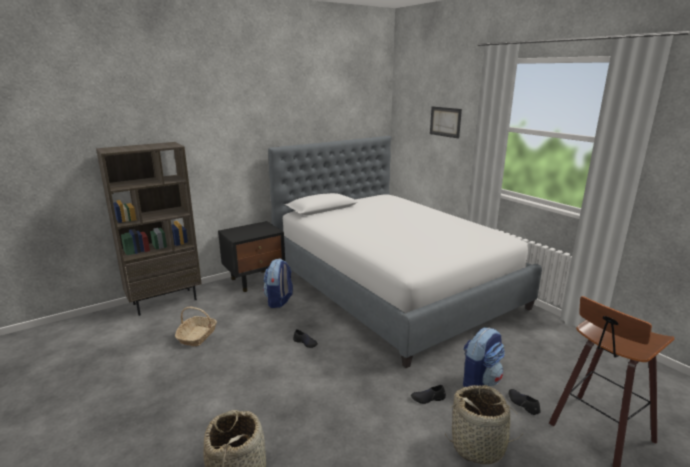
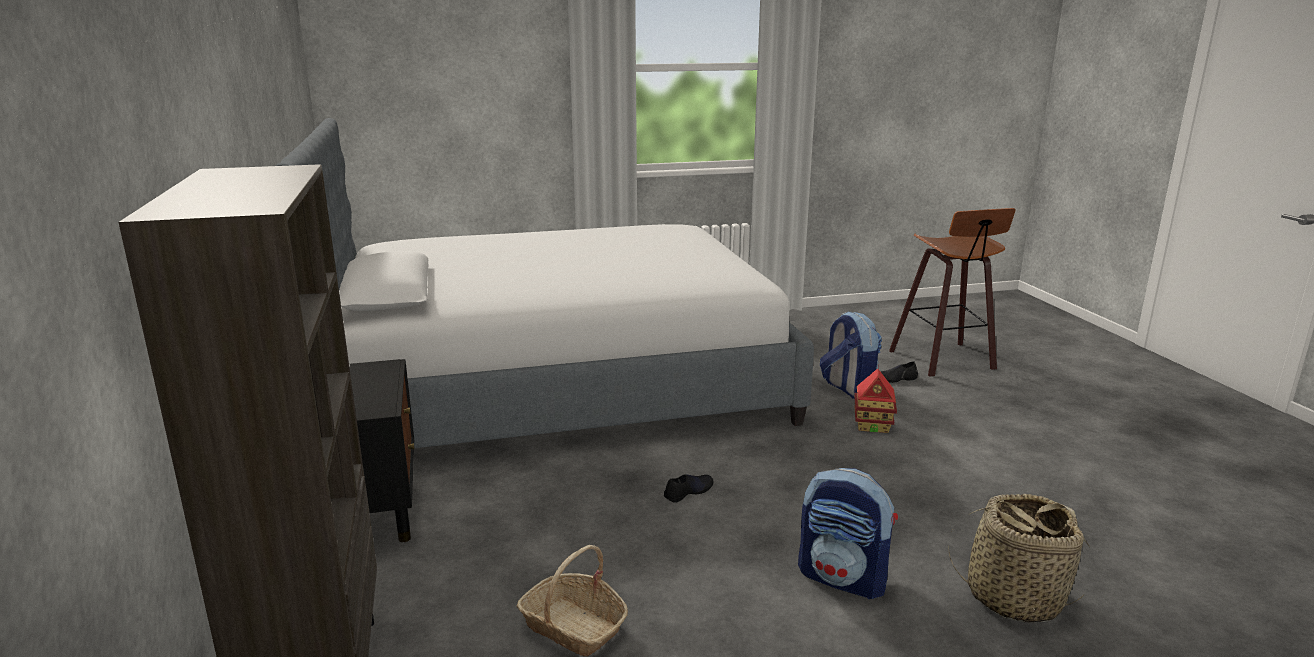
camera: 70 degrees left, 0 degrees up
(279, 301) = (503, 499): backpack -> backpack (843, 578)
(428, 398) = (873, 426): black shoe -> toy house
(445, 122) = (479, 71): picture -> none
(478, 446) = (962, 418): basket -> none

